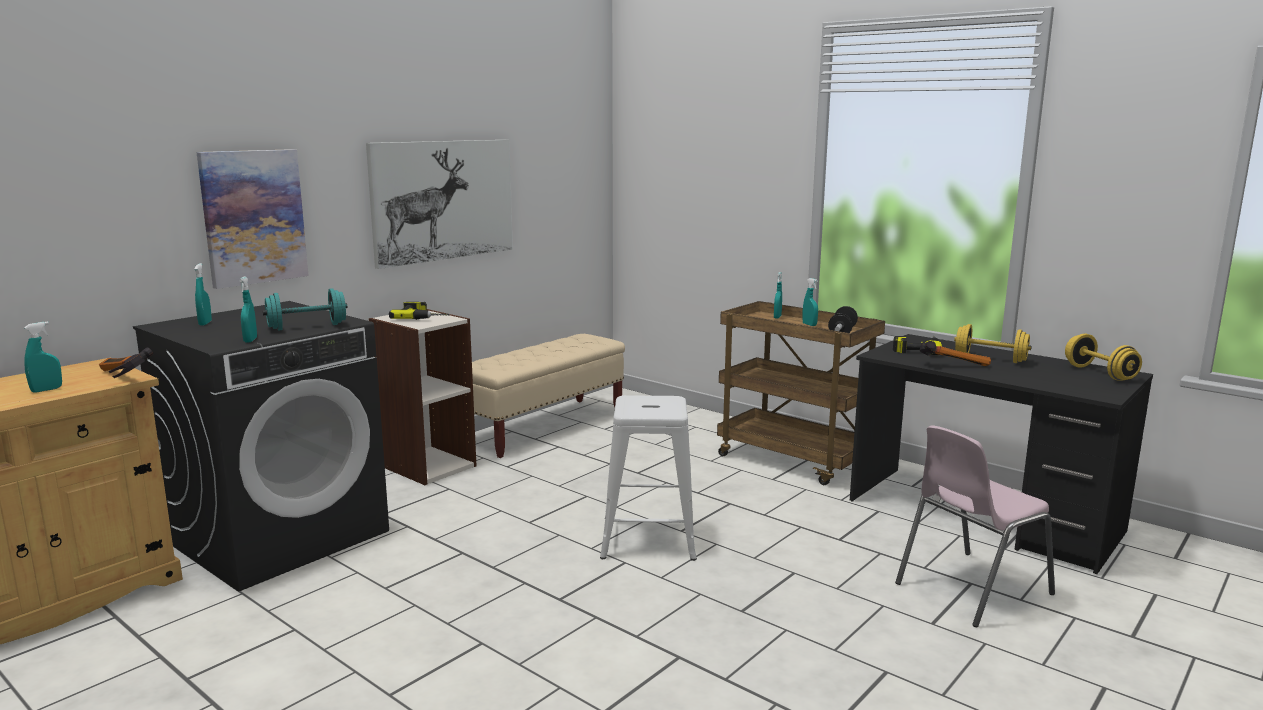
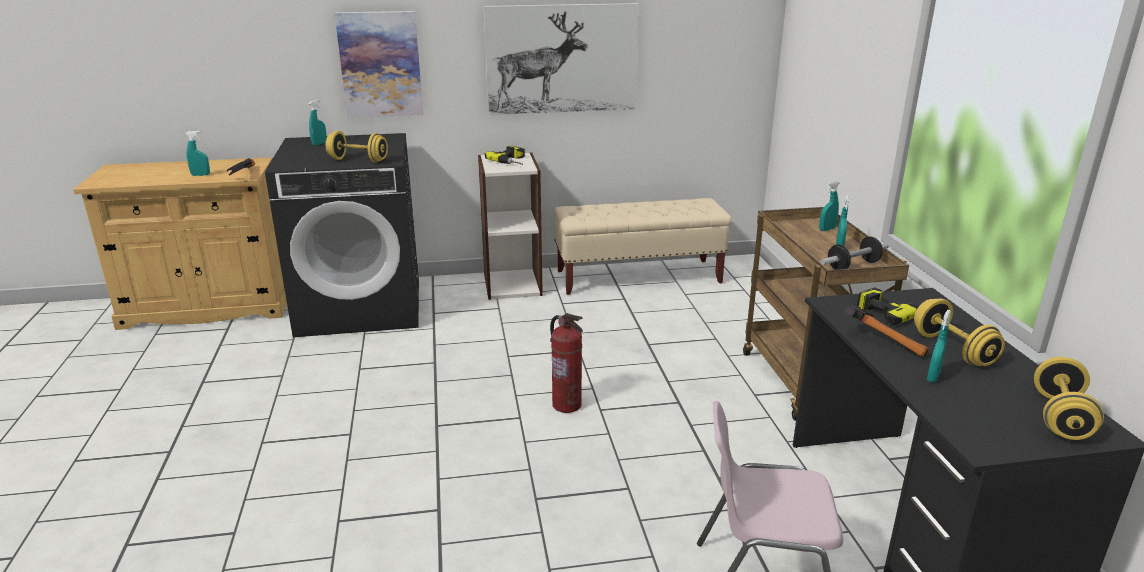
camera: 40 degrees right, 10 degrees up
(250, 340) = (306, 164): turquoise spray bottle -> turquoise spray bottle (933, 377)
(307, 327) = (358, 160): turquoise dumbbell -> yellow dumbbell
(648, 537) = (567, 405): white stool -> fire extinguisher

